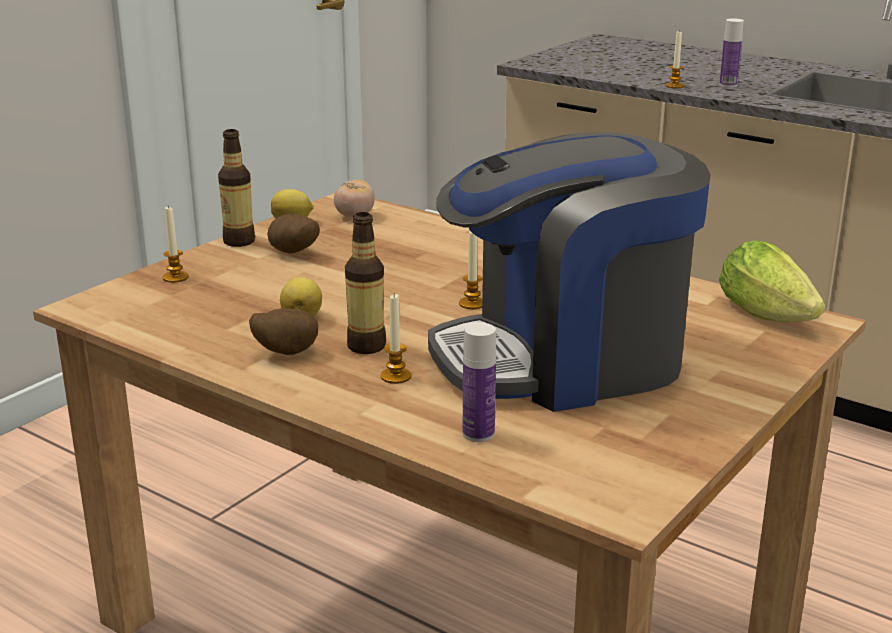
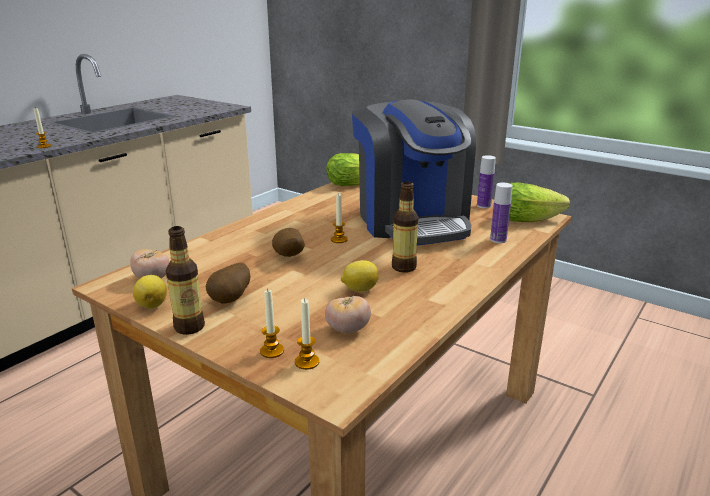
camera: 90 degrees left, 0 degrees up
(203, 311) = (347, 329): none -> tomato
(285, 353) = (418, 292): potato -> potato (288, 257)
(395, 376) = (442, 258): candle -> candle (307, 362)
(601, 487) = (531, 219): none -> lettuce
(728, 85) = (59, 137): bottle -> bottle (483, 206)

